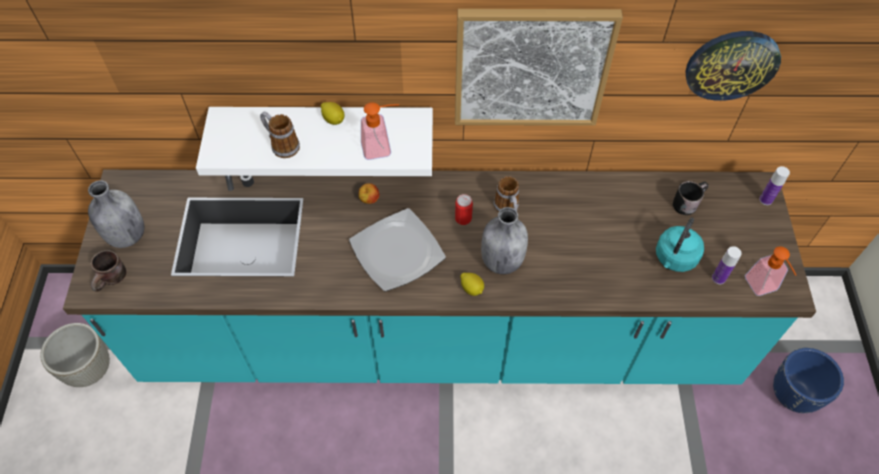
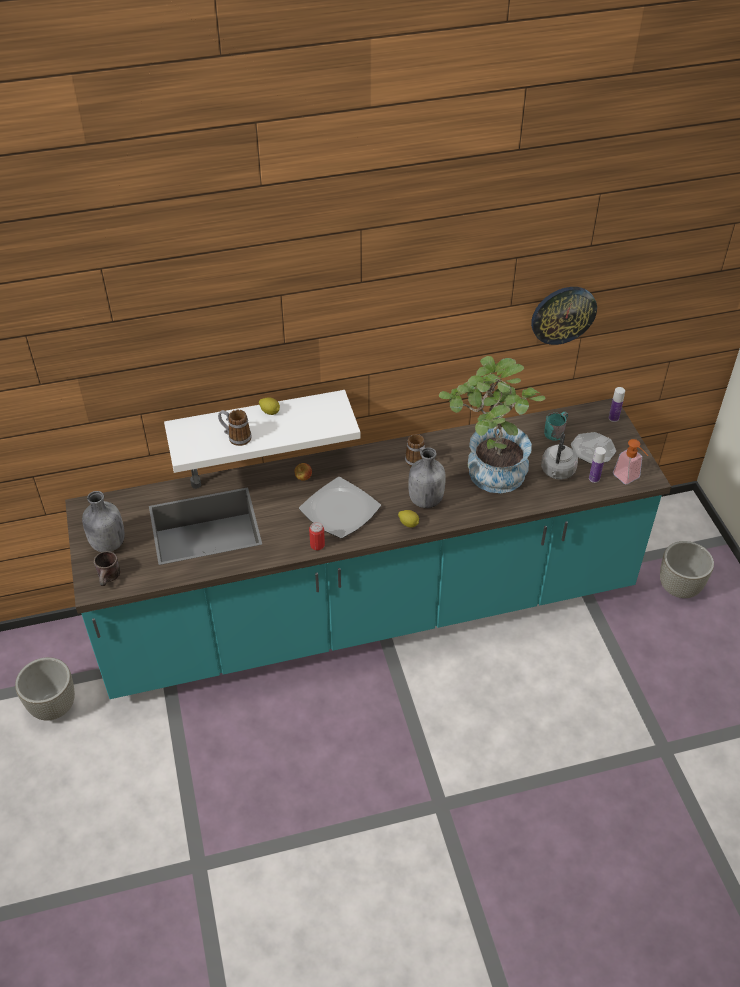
camera: 15 degrees left, 10 degrees down
(382, 148) = (316, 424): soap dispenser -> none
(463, 218) = (384, 476): can -> can (317, 545)
(531, 67) = (418, 342): picture -> none
(587, 242) = (487, 474): none -> potted plant
(674, 259) = (557, 472): turquoise kettle -> grey kettle
(686, 202) = (554, 431): black mug -> turquoise mug
(728, 237) = (593, 449): none -> plate
(793, 395) = (679, 588): blue planter -> grey planter

